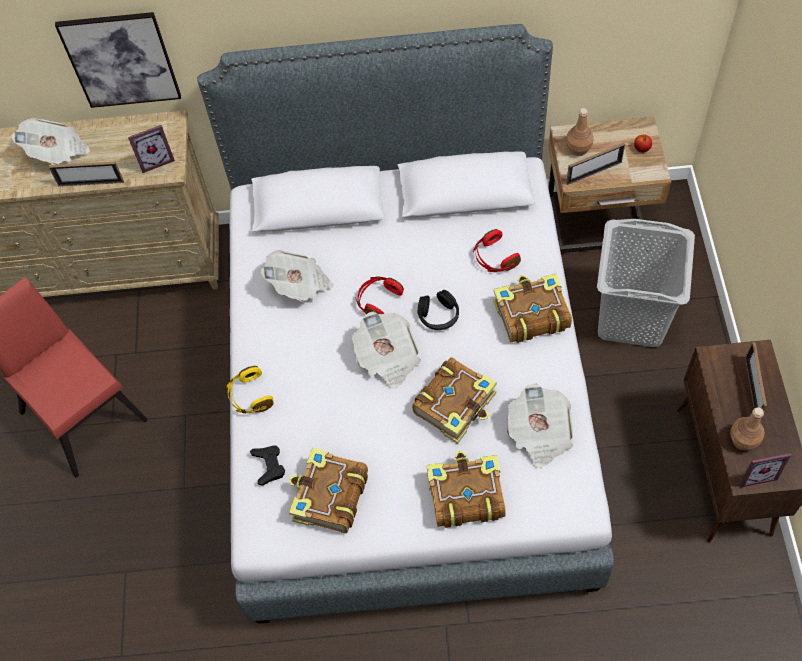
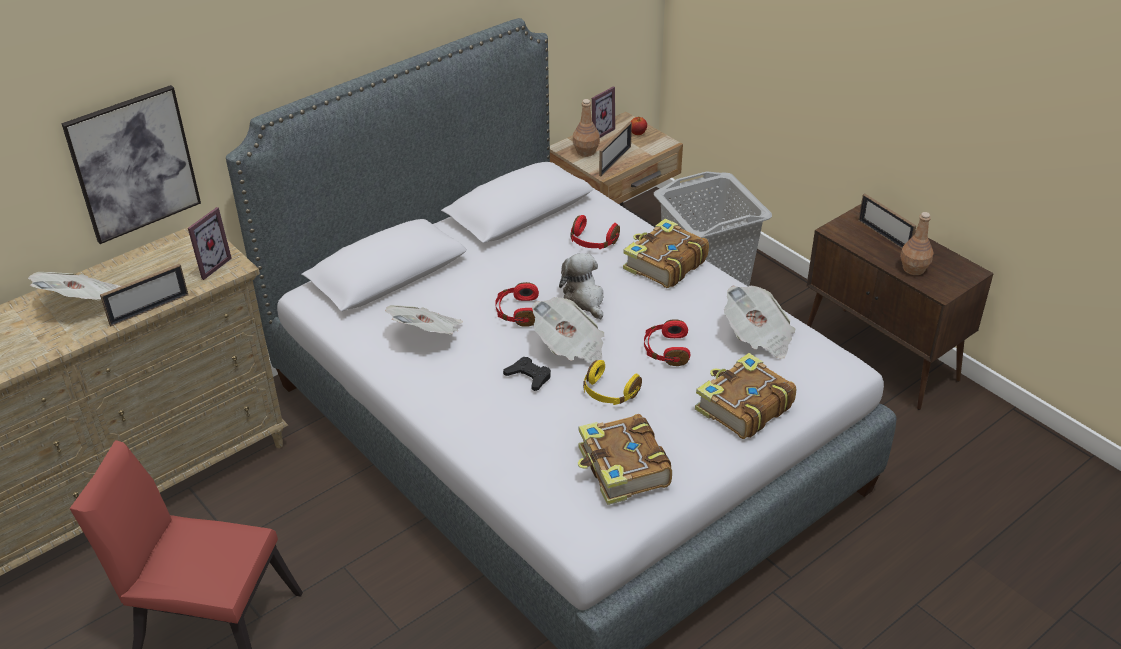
camera: 40 degrees left, 20 degrees down
(250, 396) = (462, 436): yellow headphones -> yellow headphones (609, 393)
(269, 465) = (537, 477): black game controller -> black game controller (528, 377)
(438, 315) = (584, 299): black headphones -> plush toy
(456, 404) = (666, 350): book -> red headphones
(755, 473) = (945, 284): picture frame -> picture frame (597, 132)

